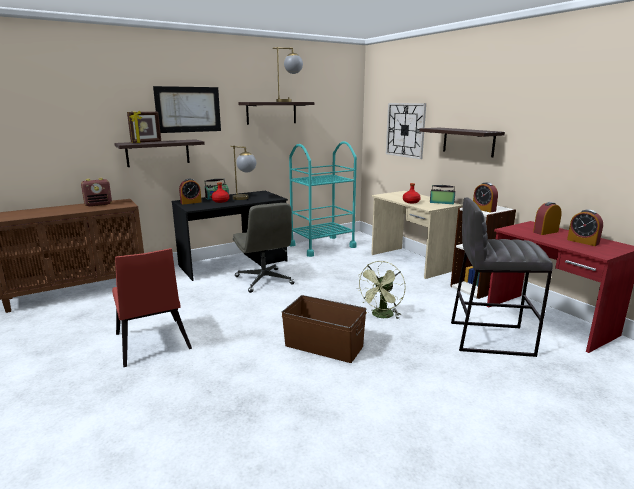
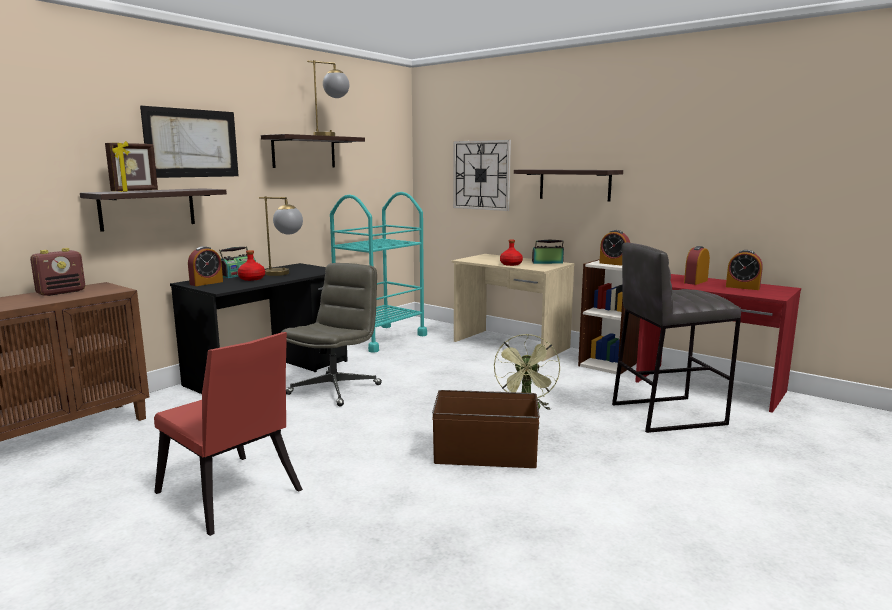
camera: 20 degrees left, 5 degrees down
(264, 280) = (335, 389): grey office chair -> grey office chair turned 105 degrees counterclockwise

